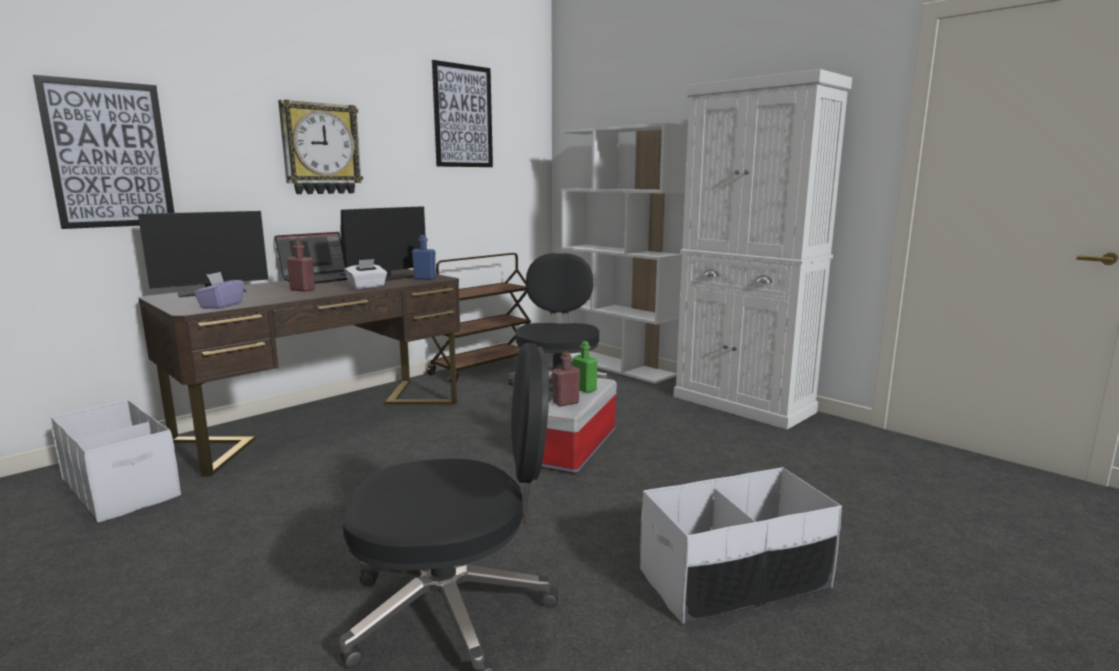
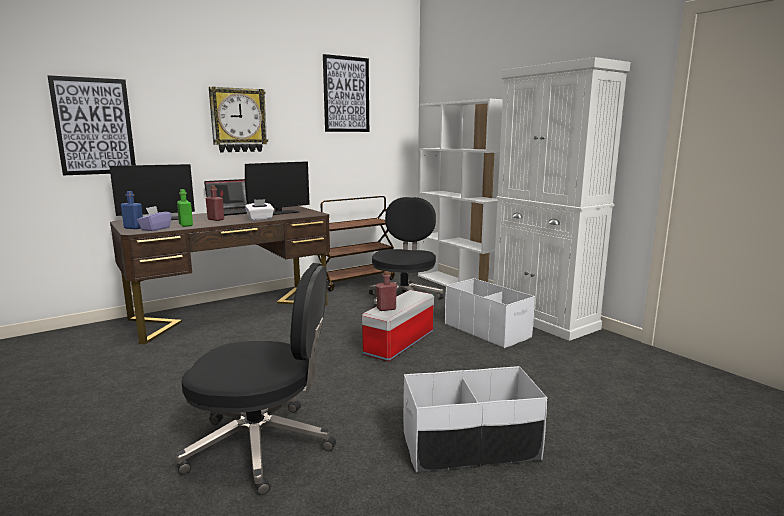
camera: 10 degrees right, 0 degrees up
(121, 487) = (89, 347): white storage box -> white storage box (487, 330)
(424, 278) = (304, 214): blue bottle -> blue bottle (134, 228)
(584, 389) = (405, 300): green bottle -> green bottle (186, 225)

